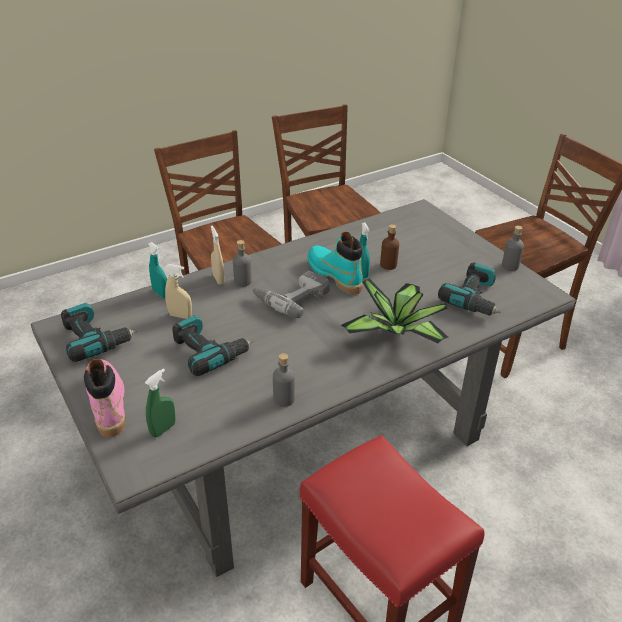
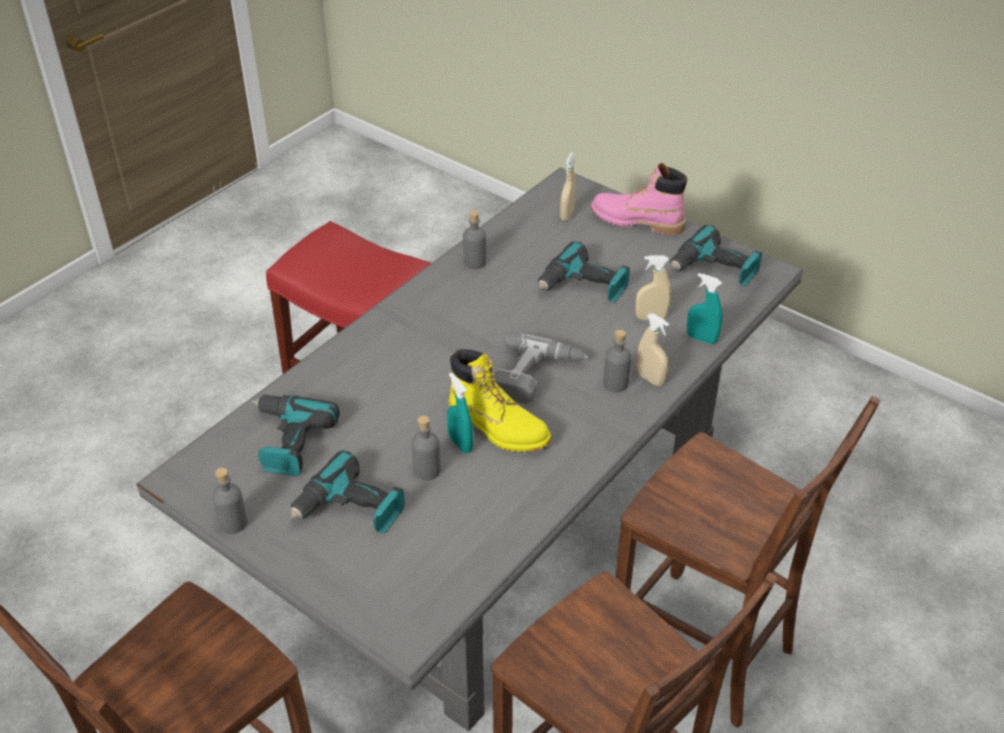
camera: 160 degrees right, 5 degrees up
(107, 402) = (637, 221): pink boot -> pink boot turned 150 degrees clockwise
(163, 429) = (567, 214): green spray bottle -> beige spray bottle
(334, 275) = (498, 428): turquoise boot -> yellow boot
(388, 265) = (427, 470): brown bottle -> grey bottle
(397, 331) = (382, 364): potted plant -> none
(439, 257) = (350, 510): none -> power drill

